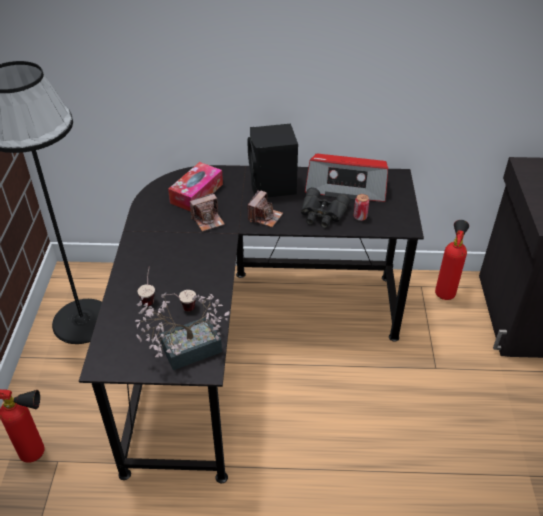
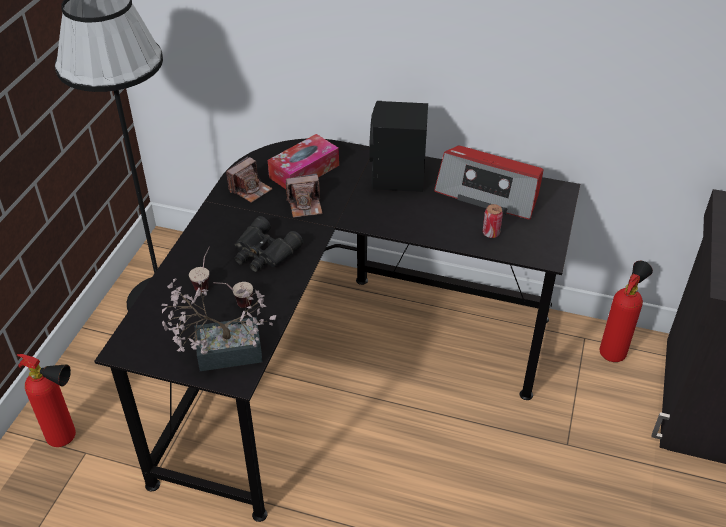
camera: 15 degrees right, 0 degrees up
(265, 217) = (374, 213): camera -> camera (250, 189)
(322, 214) = (445, 221): black binoculars -> black binoculars (264, 253)

